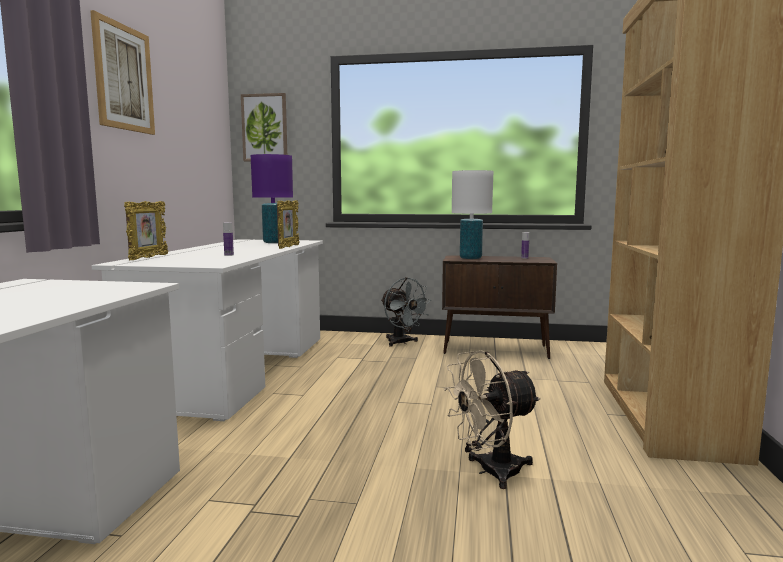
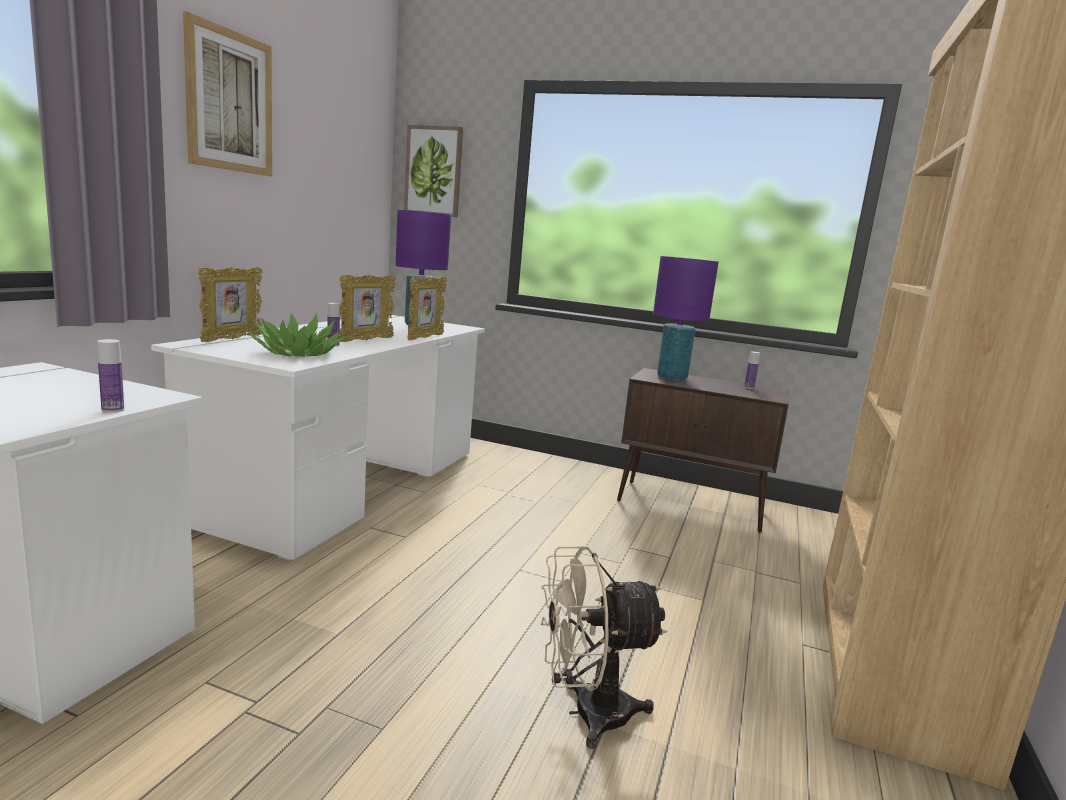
camera: 10 degrees right, 5 degrees up
(127, 293) = (113, 410): none -> bottle
(210, 260) = (298, 353): none -> potted plant
(248, 251) = (366, 340): none -> picture frame
(402, 343) = (571, 474): grey fan -> none
(470, 258) = (672, 378): white table lamp -> purple table lamp

